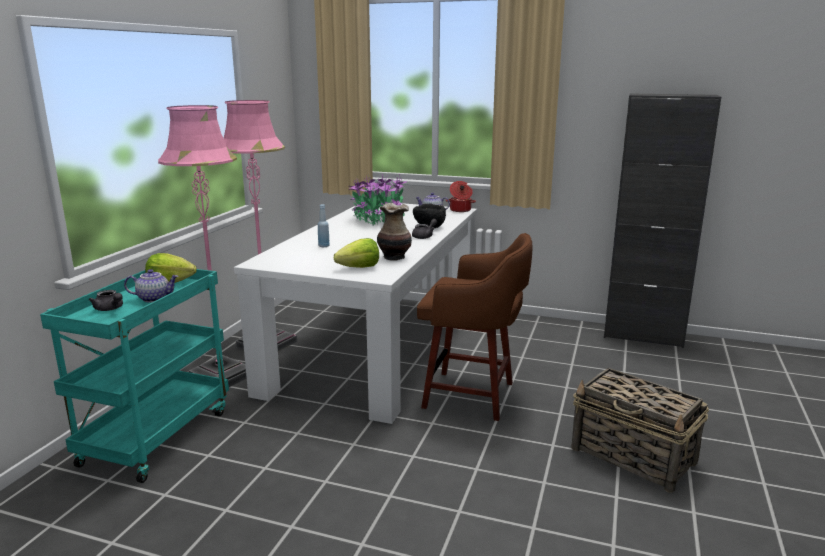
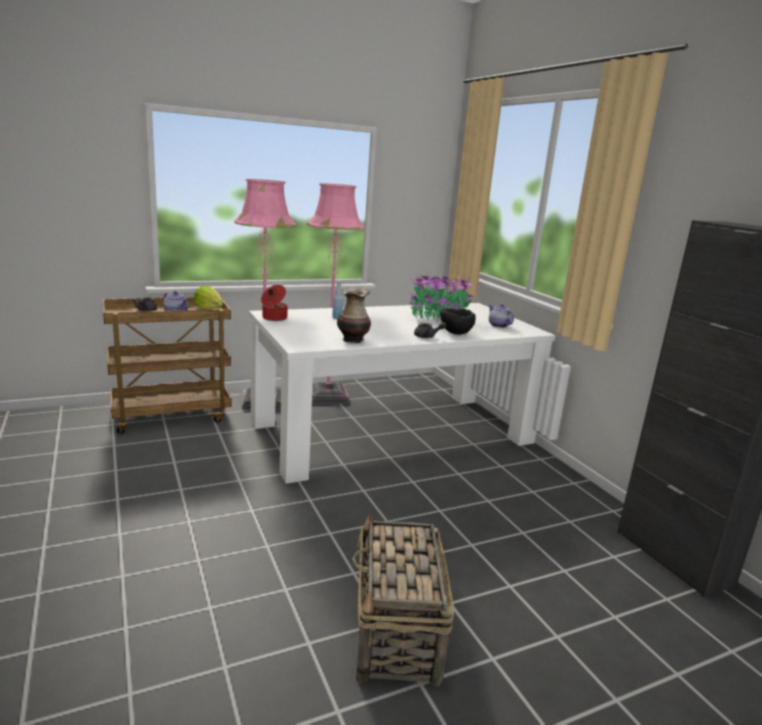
camera: 45 degrees right, 0 degrees up
(157, 435) = (172, 415): turquoise cart -> brown cart
(359, 268) = (308, 337): lettuce -> none
(460, 210) = (533, 331): cooking pot -> cooking pot (274, 318)
(472, 396) = (379, 501): brown stool -> none

